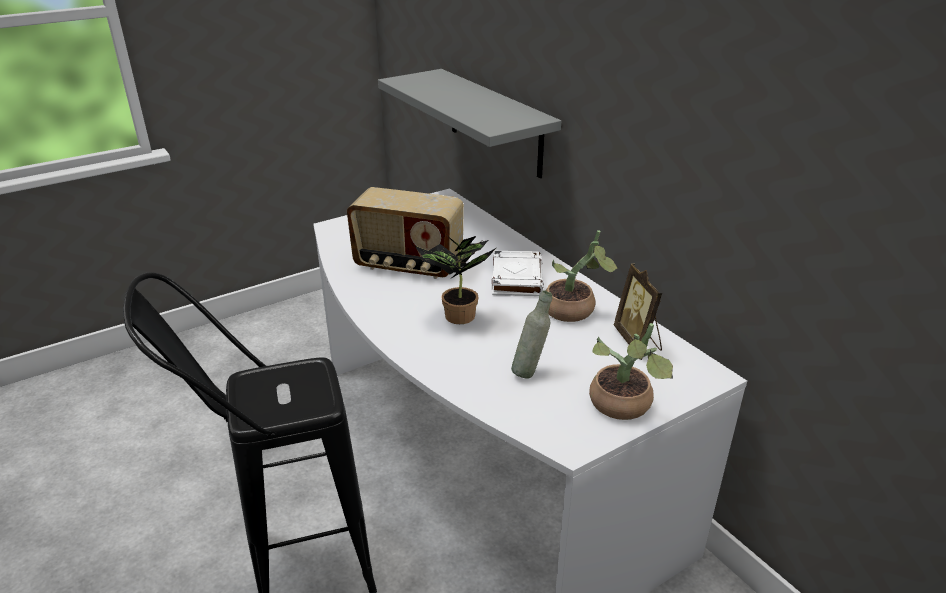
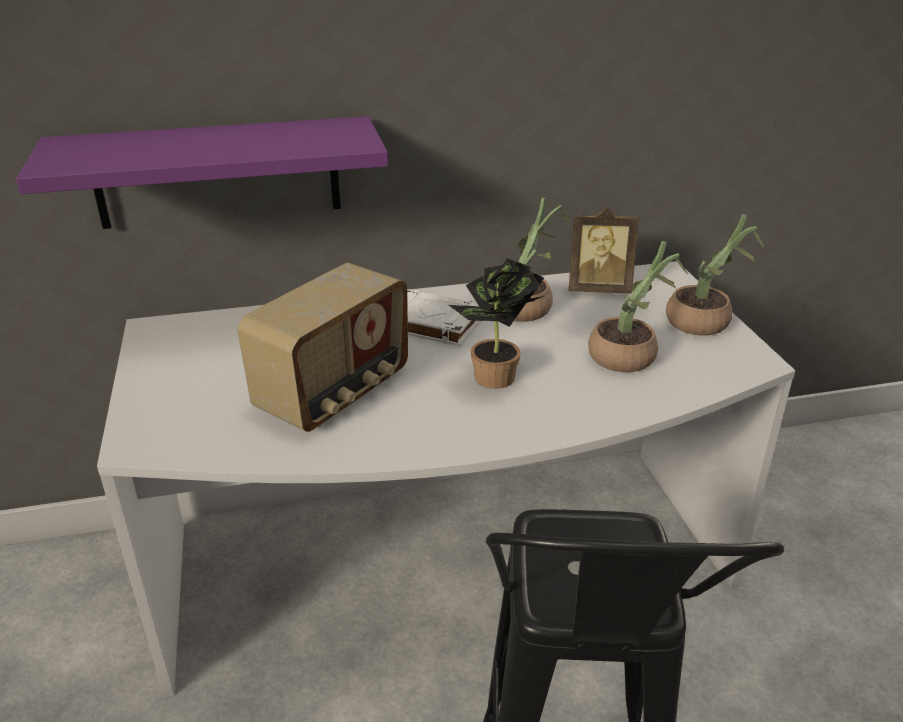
camera: 70 degrees left, 0 degrees up
(495, 122) = (218, 173): grey shelf -> purple shelf
(530, 371) = (630, 356): grey bottle -> potted plant

